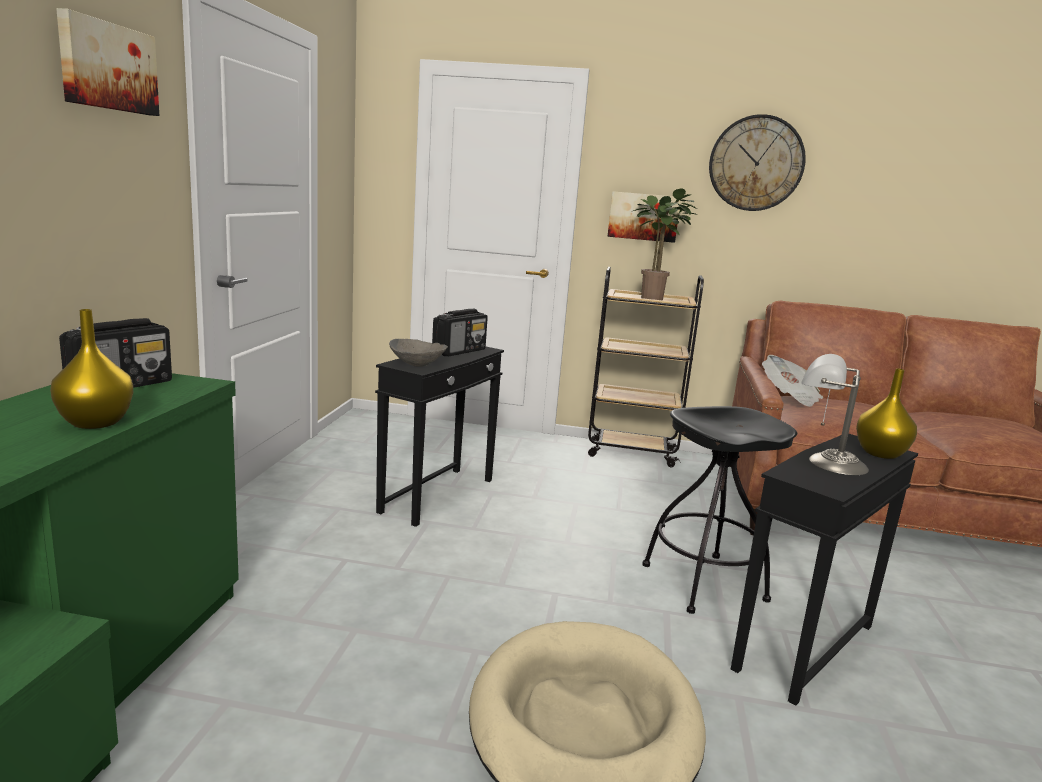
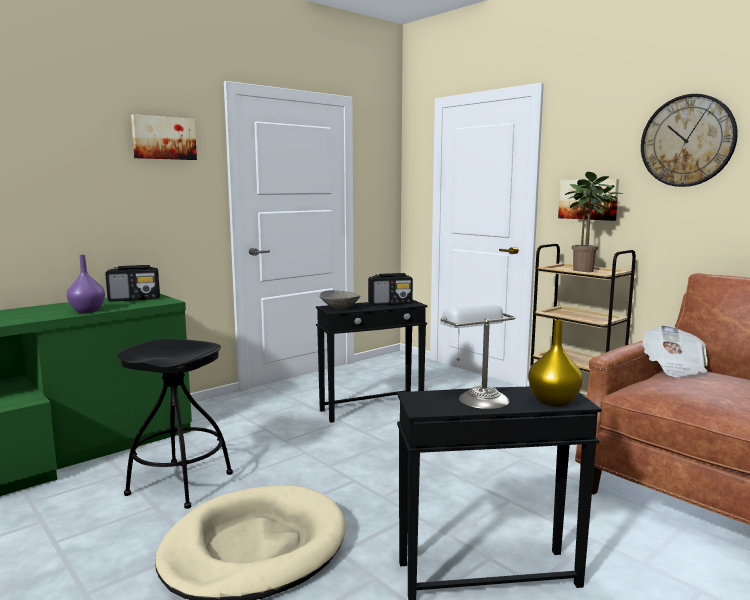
camera: 40 degrees right, 5 degrees down
(94, 423) = (86, 311): yellow vase -> purple vase
(704, 582) = (479, 508): black stool -> black stool (181, 483)

